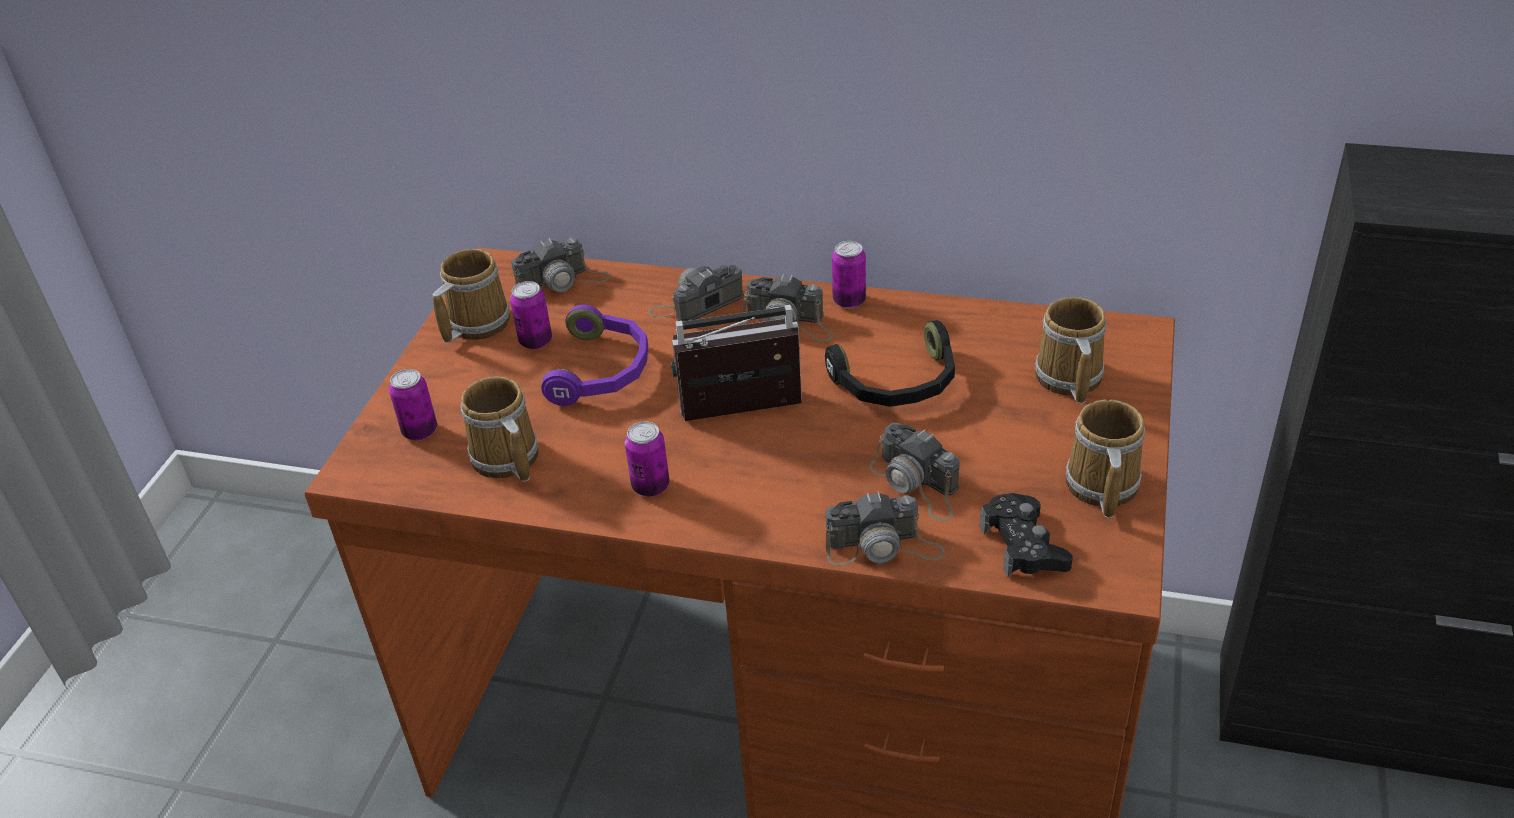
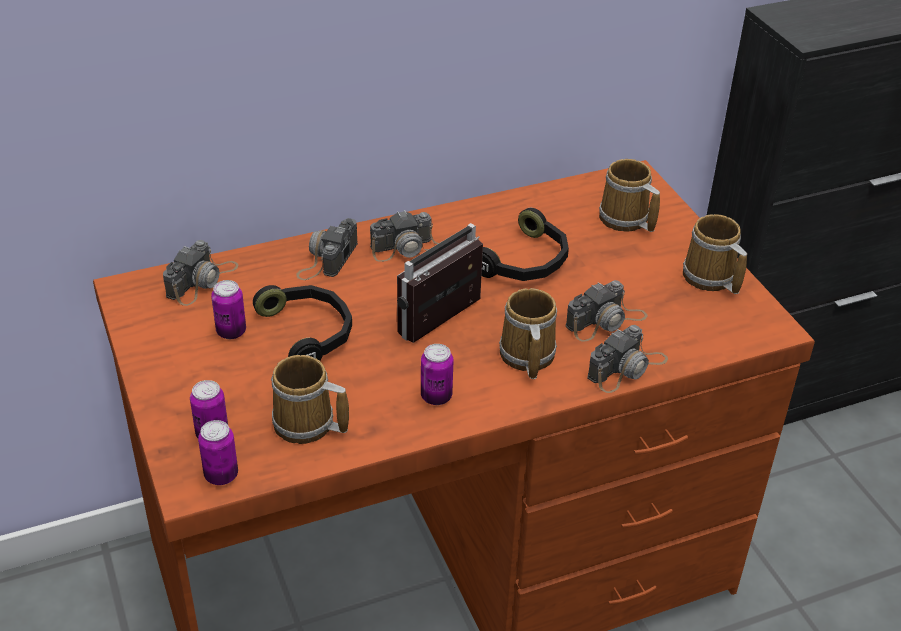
camera: 40 degrees left, 0 degrees up
(475, 324) = (163, 338): mug -> mug (525, 356)
(602, 370) = (309, 332): purple headphones -> black headphones
(849, 301) = (435, 219): can -> can (221, 475)
(917, 484) = (606, 321): camera -> camera turned 45 degrees counterclockwise
(1024, 545) = (705, 331): black game controller -> none

